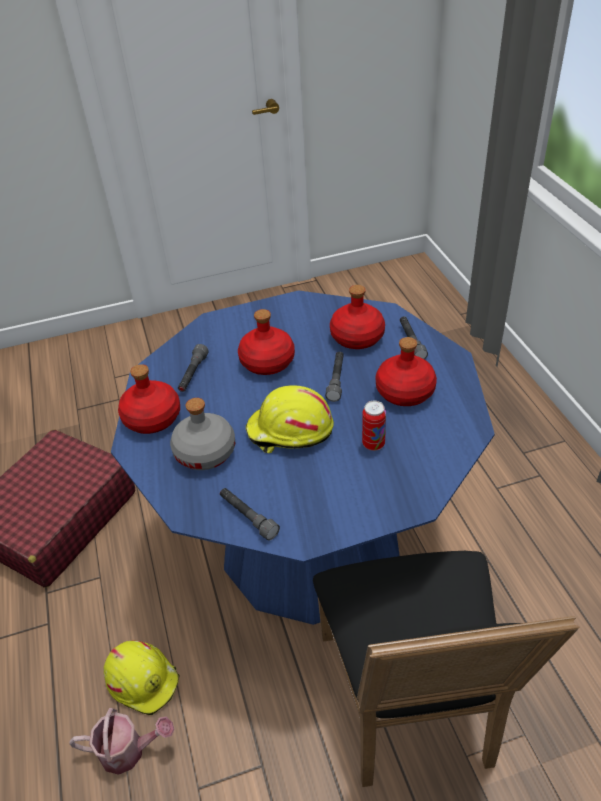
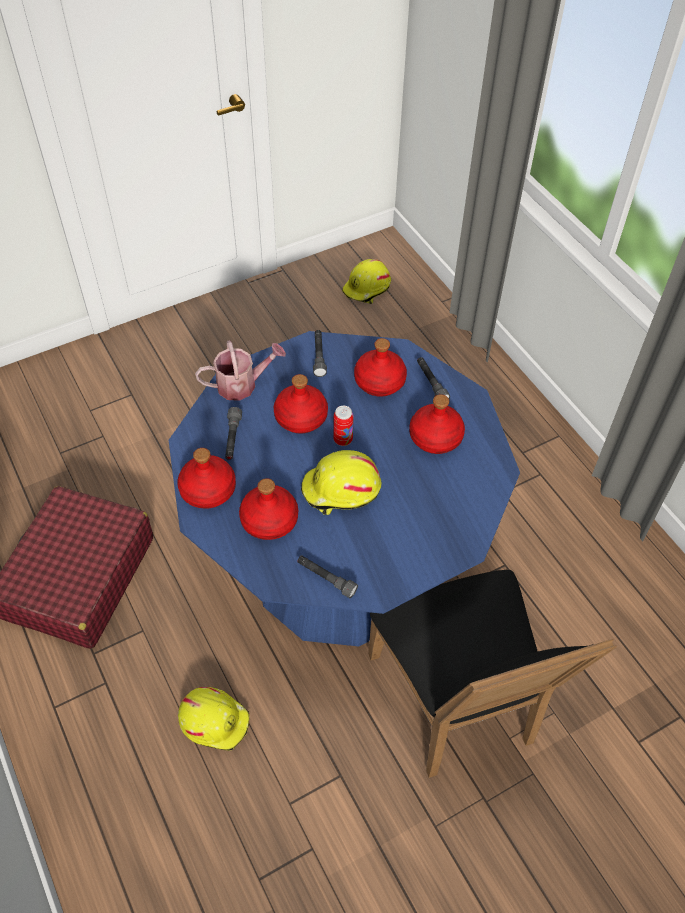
camera: 15 degrees left, 10 degrees up
(128, 750) = (219, 783): watering can -> watering can (242, 384)
(205, 452) = (269, 520): grey bottle -> red bottle
(336, 380) = (371, 431): grey flashlight -> grey flashlight (319, 356)
(373, 444) = (418, 495): can -> can (343, 440)
(390, 299) = (367, 288): none -> yellow hard hat

